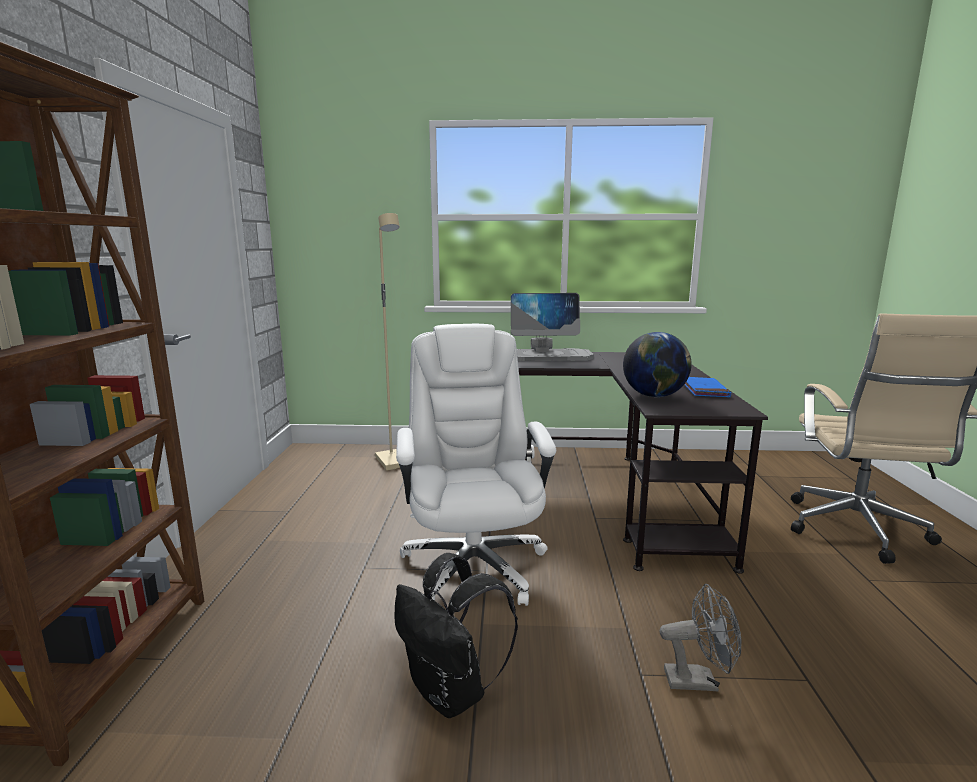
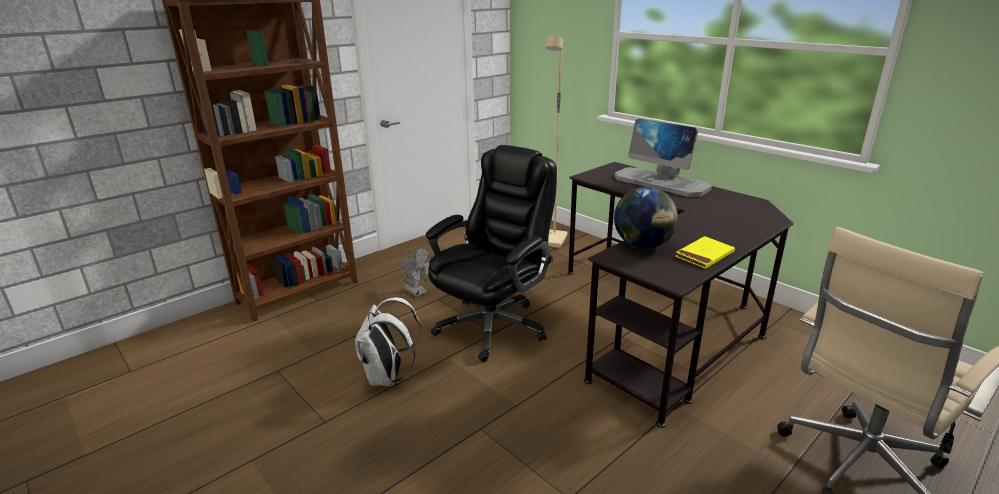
camera: 45 degrees right, 10 degrees up
(452, 693) = (388, 377): black backpack -> white backpack
(473, 564) = (493, 325): white office chair -> black office chair
(698, 680) = (504, 452): grey fan -> grey fan (418, 292)
(704, 390) = (704, 255): blue book -> yellow book

